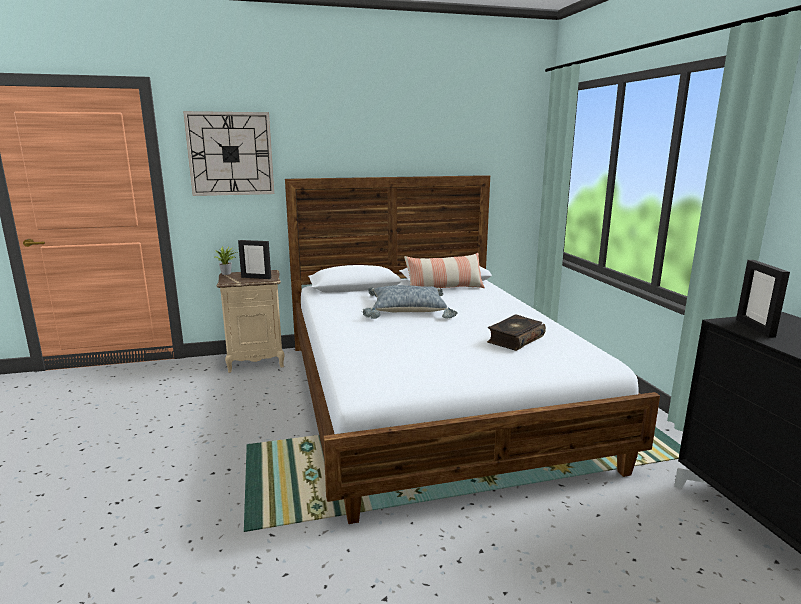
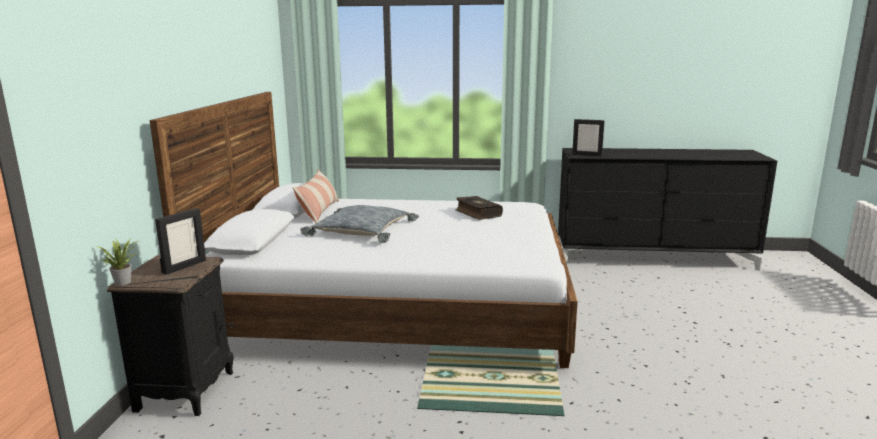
camera: 70 degrees left, 0 degrees up
(230, 154) = (88, 90): wall clock -> none
(256, 361) = (187, 391): beige nightstand -> black nightstand

